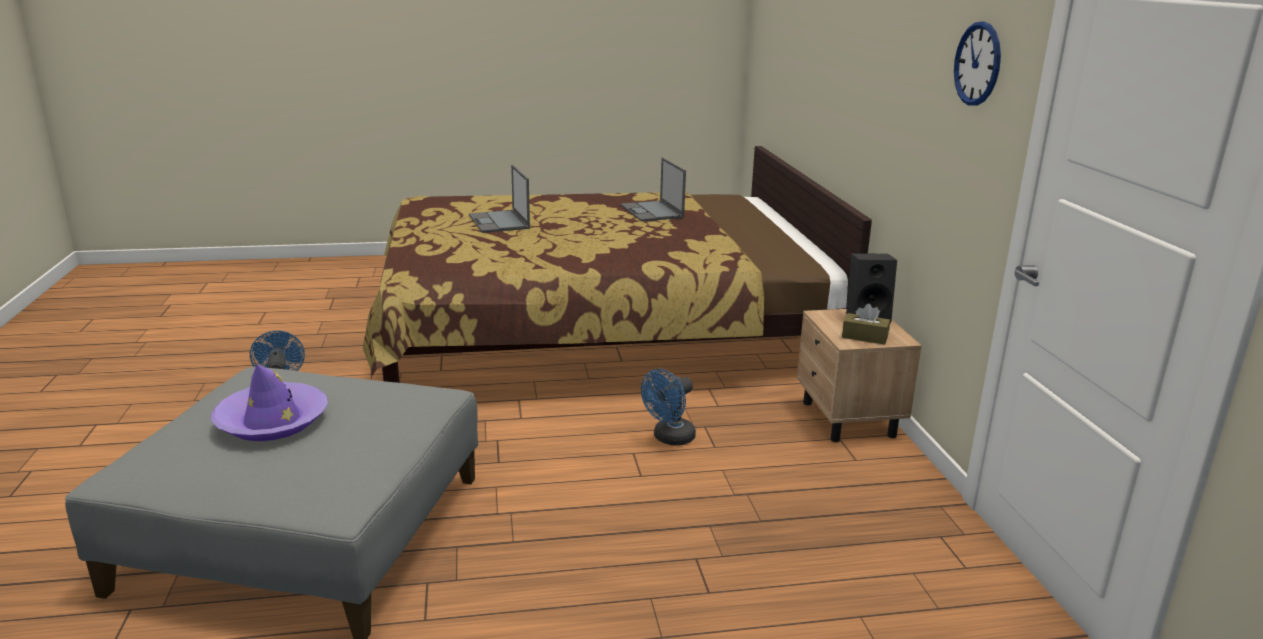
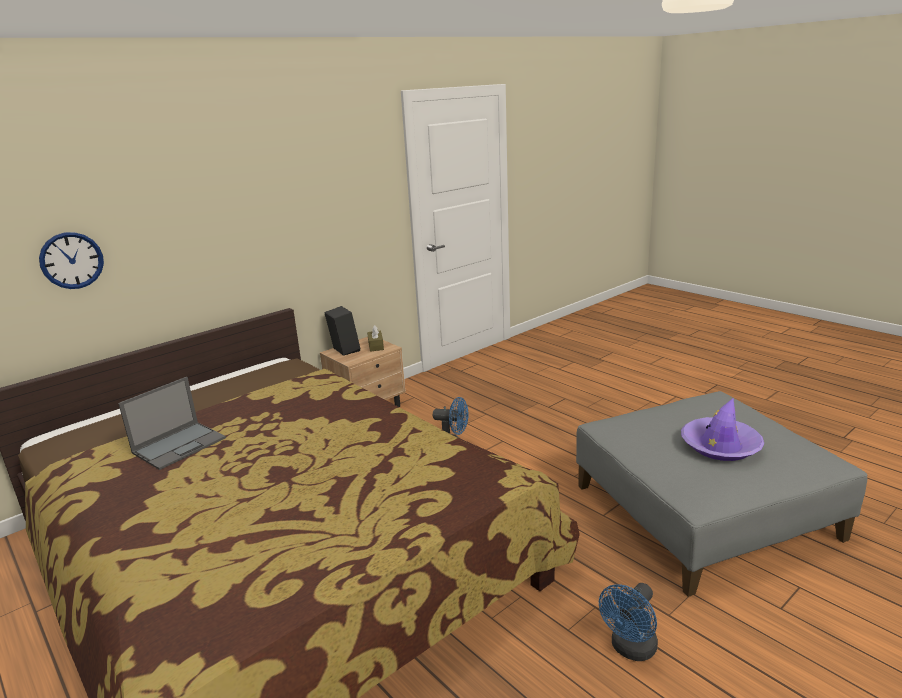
camera: 120 degrees left, 0 degrees up
(499, 222) = (292, 509): laptop -> none
(977, 64) = (360, 173): wall clock -> wall clock (72, 260)

